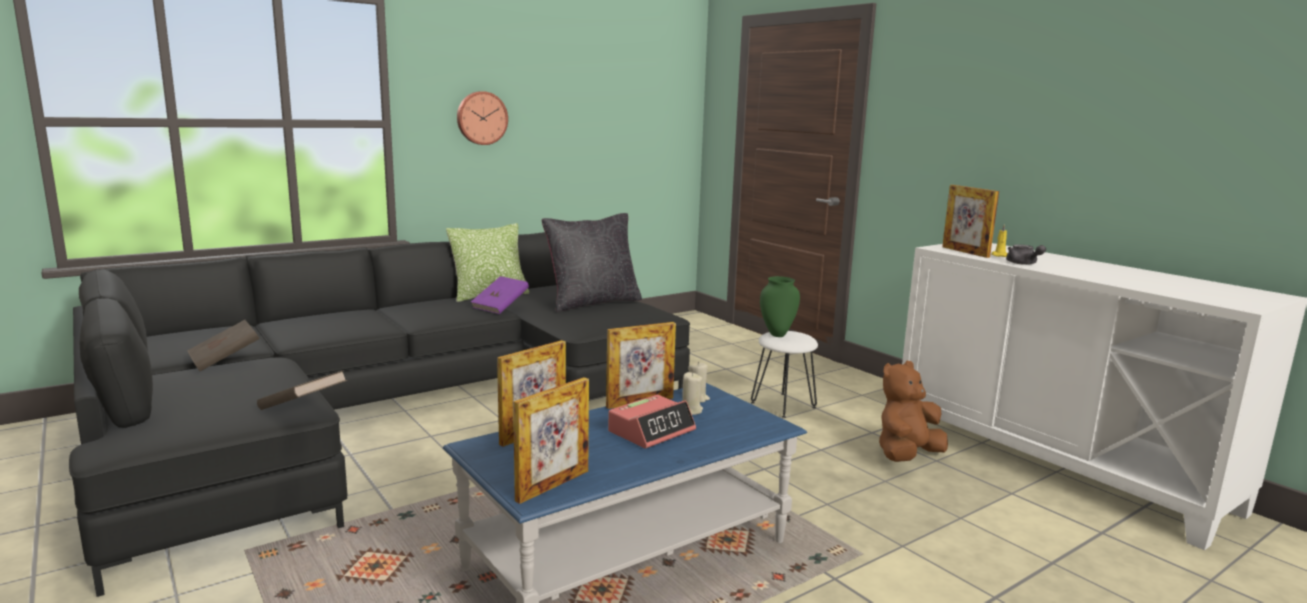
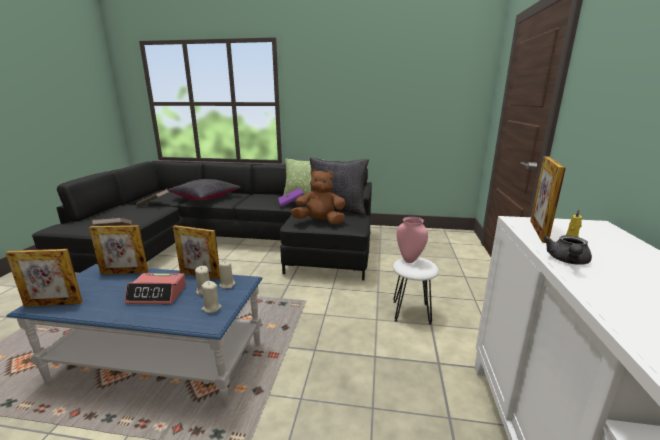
camera: 45 degrees right, 5 degrees up
(308, 329) = (205, 197): none -> black pillow
(481, 118) = (326, 100): wall clock -> none
(741, 417) = (211, 308): none -> beige candle
(777, 334) = (410, 260): green vase -> pink vase
(907, 456) = (430, 398): brown plush toy -> brown plush toy (320, 222)

